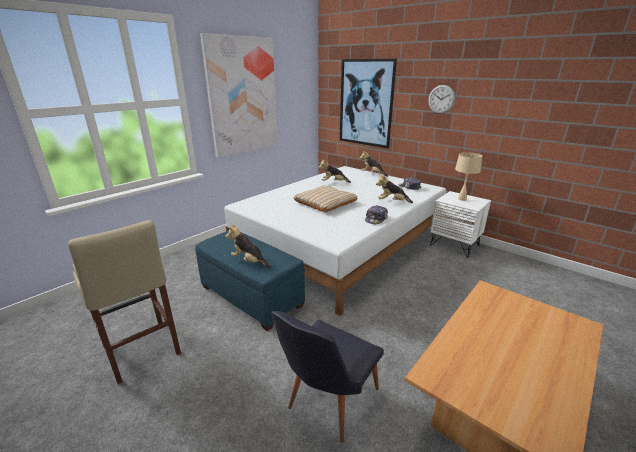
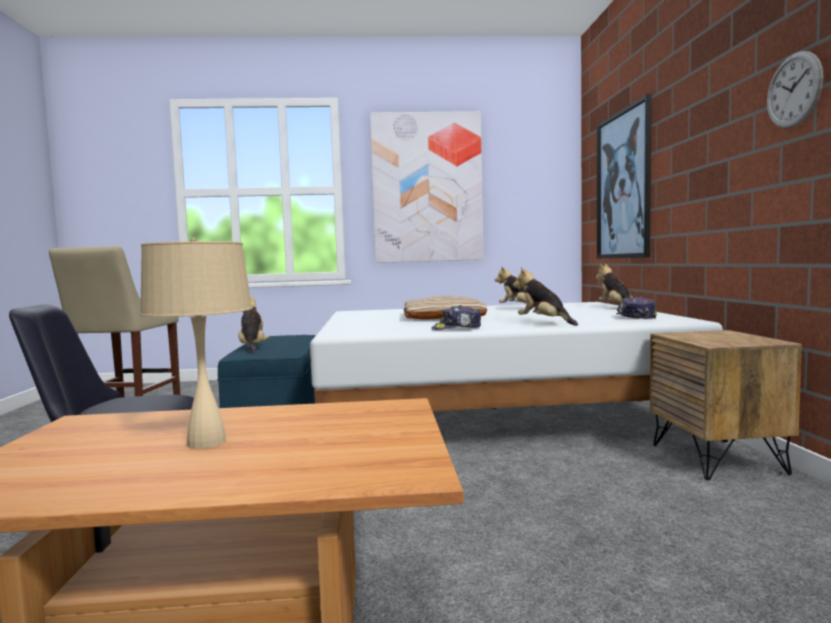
camera: 45 degrees right, 20 degrees down
(441, 99) = (708, 138): wall clock -> wall clock (793, 90)
(454, 245) = (718, 459): white nightstand -> brown nightstand
(462, 199) = (720, 336): beige table lamp -> beige table lamp (206, 442)

